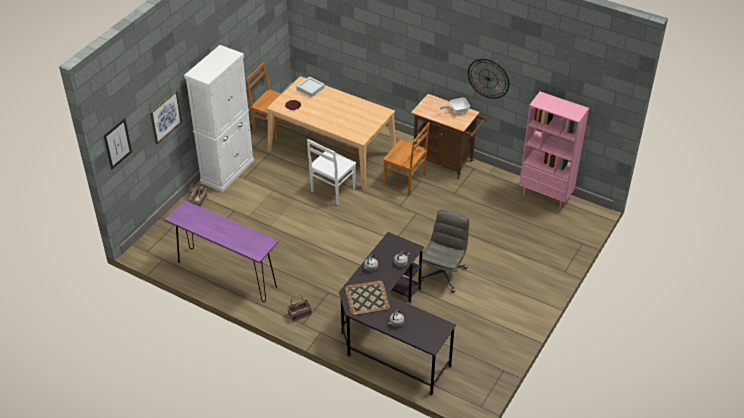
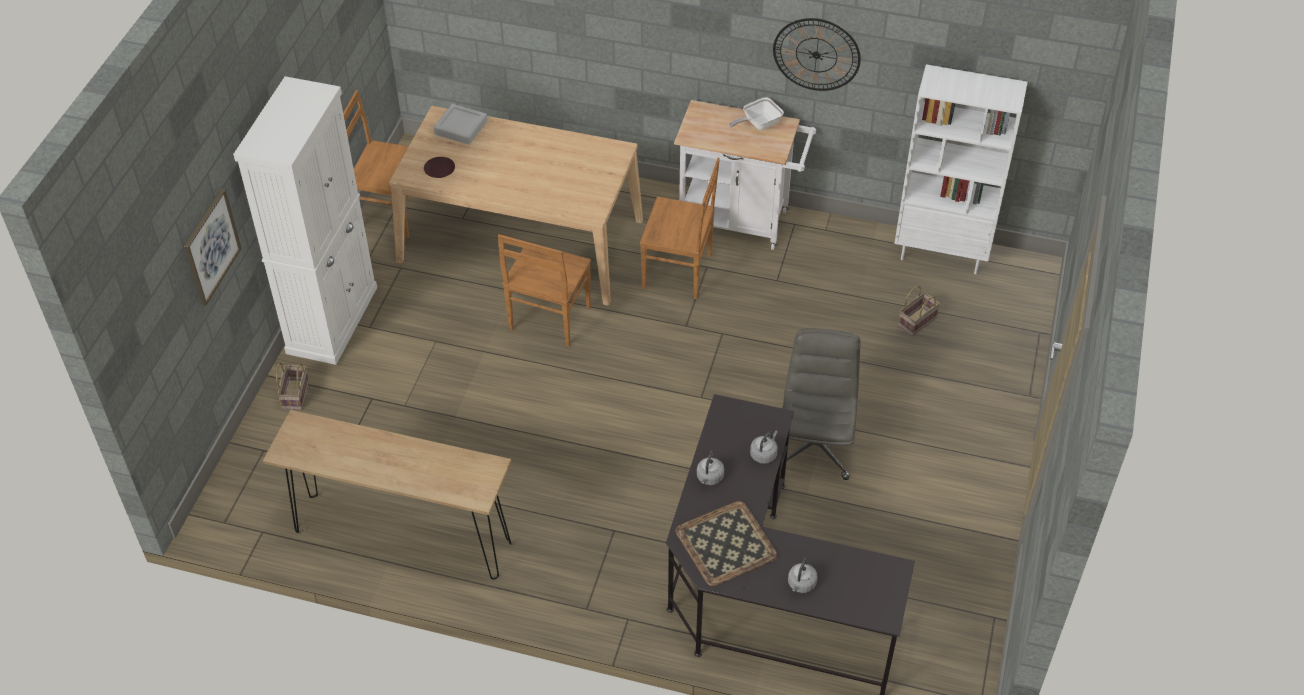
camera: 15 degrees left, 5 degrees up
(117, 143) = (136, 329): picture -> none
(227, 275) = (402, 537): purple console table -> brown console table
(300, 314) = (574, 588): basket -> basket (917, 320)
(332, 191) = (548, 320): white chair -> brown chair
(446, 162) = (740, 222): brown cart -> white cart
(546, 196) = (942, 253): pink bookcase -> white bookcase

